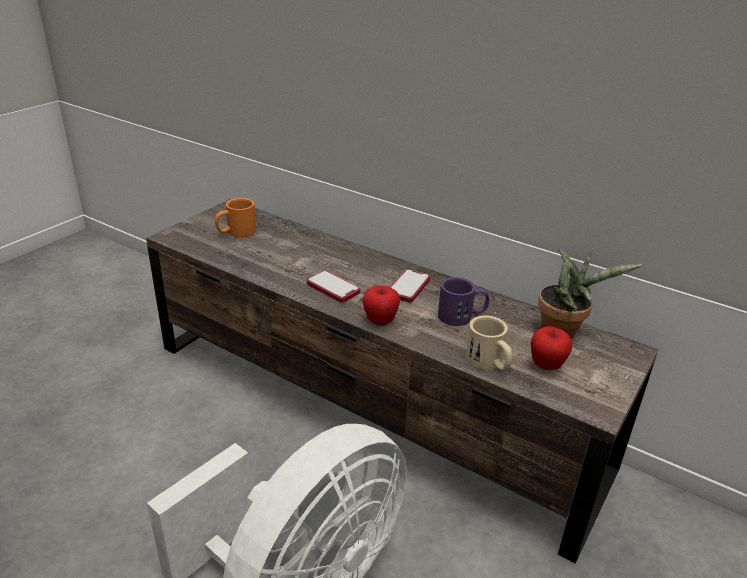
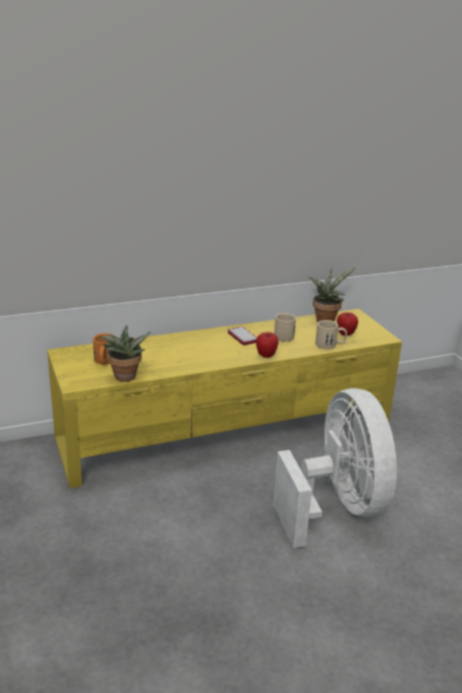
camera: 55 degrees left, 5 degrees down
(211, 255) = (125, 378): none -> potted plant
(333, 288) = (216, 355): phone -> none
(371, 405) = (228, 431): brown tv stand -> yellow tv stand
(462, 316) = (286, 335): purple mug -> beige mug

